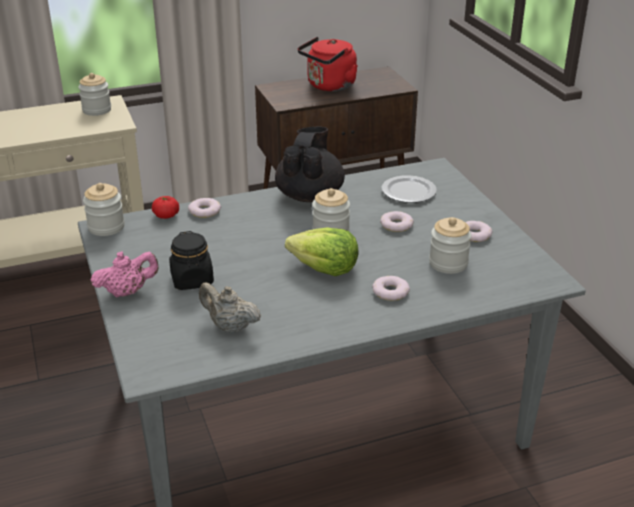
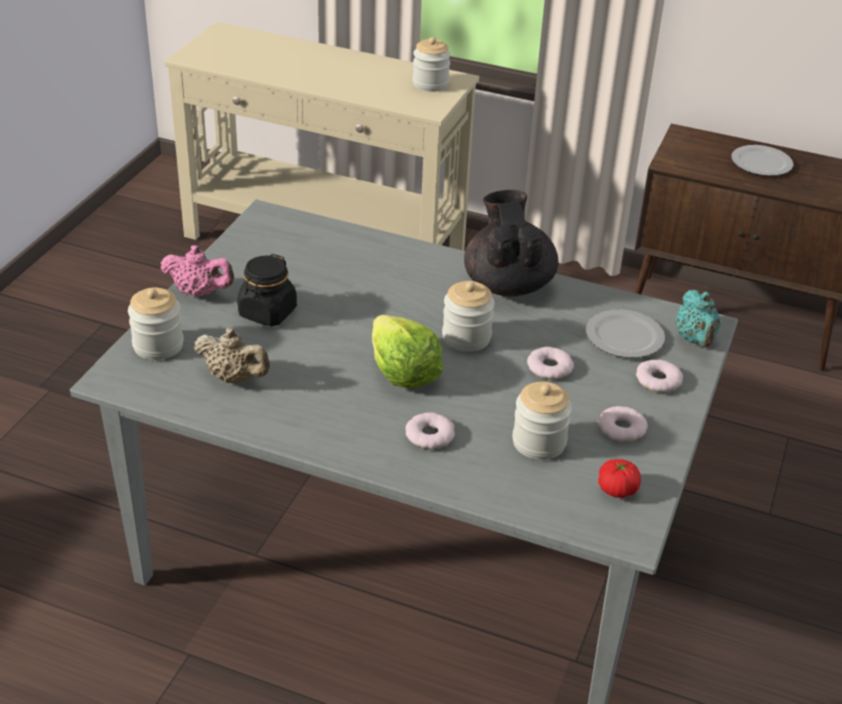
camera: 40 degrees right, 5 degrees up
(106, 227) = (269, 217): jar -> jar (158, 345)
(166, 215) = (336, 233): tomato -> tomato (617, 489)
(204, 211) = (378, 247): donut -> donut (658, 380)
(230, 326) = (234, 378): beige teapot -> beige teapot turned 135 degrees clockwise
(310, 195) = (508, 284): black teapot -> black teapot turned 60 degrees counterclockwise
(329, 86) = (760, 163): red kettle -> plate
(442, 176) = (695, 339): none -> turquoise teapot

